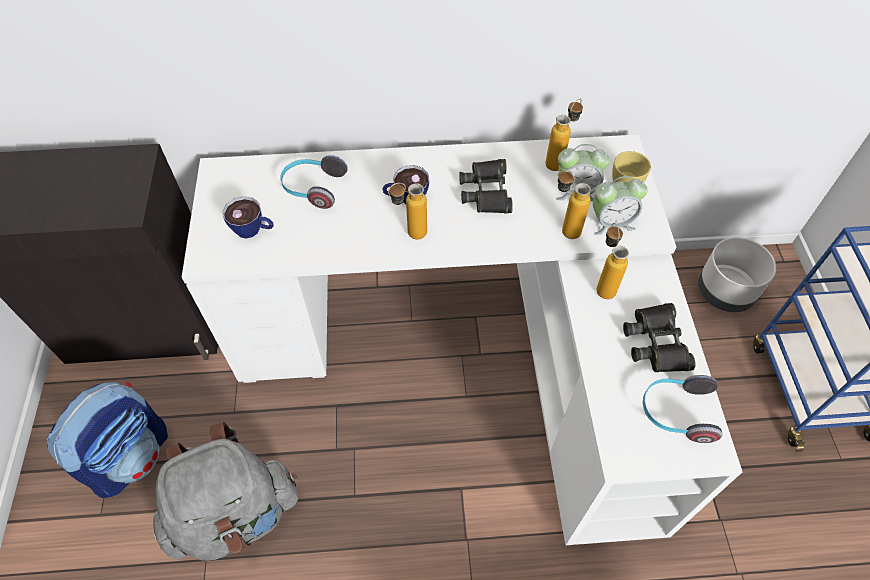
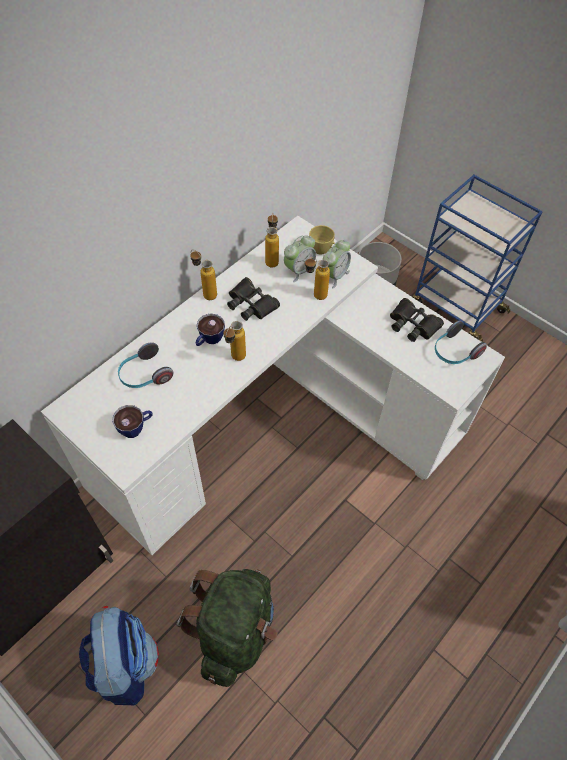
camera: 45 degrees left, 0 degrees up
(236, 515) = (234, 631): grey backpack -> green backpack
(603, 285) = (359, 313): bottle -> bottle (205, 293)

